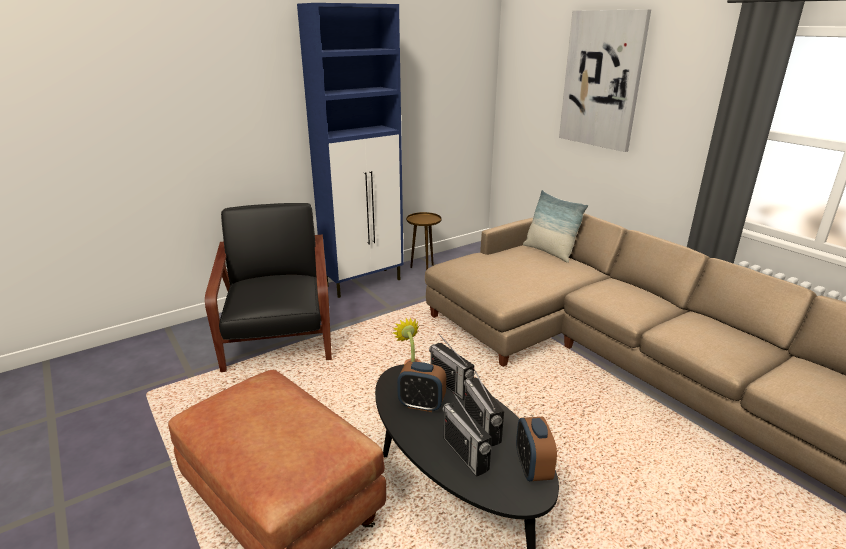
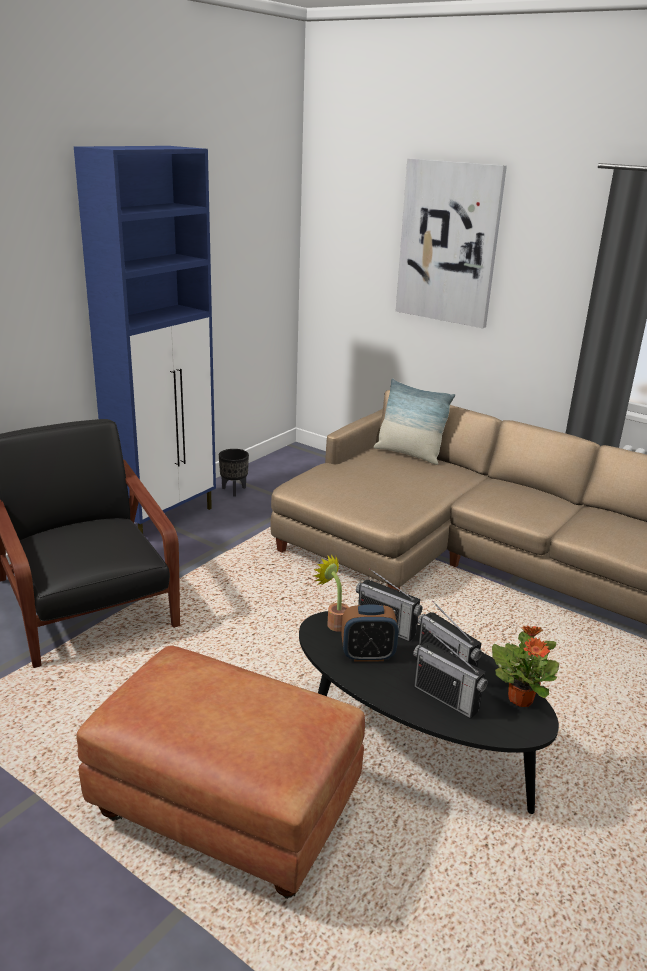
camera: 20 degrees left, 0 degrees up
(423, 269) = (234, 490): brown side table -> black planter
(532, 468) = (520, 698): alarm clock -> potted plant

